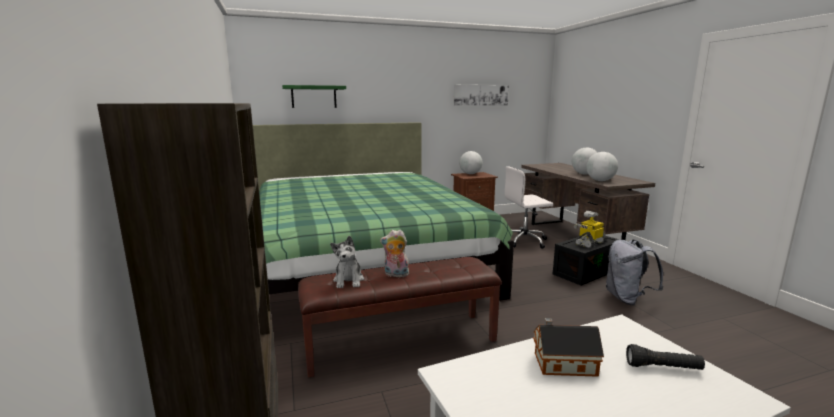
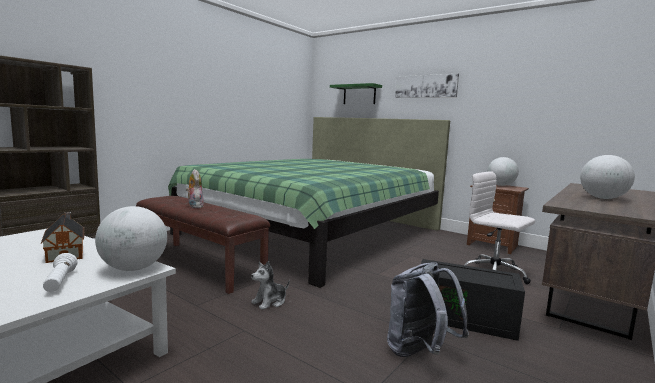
camera: 55 degrees right, 5 degrees down
(349, 280) = (175, 200): plush toy -> plush toy (270, 302)
(481, 95) = (535, 88): picture -> picture (426, 86)
(589, 243) = (461, 274): toy robot -> none
(600, 180) = (576, 203): globe -> globe (134, 268)
(663, 368) = (60, 282): black flashlight -> white flashlight

